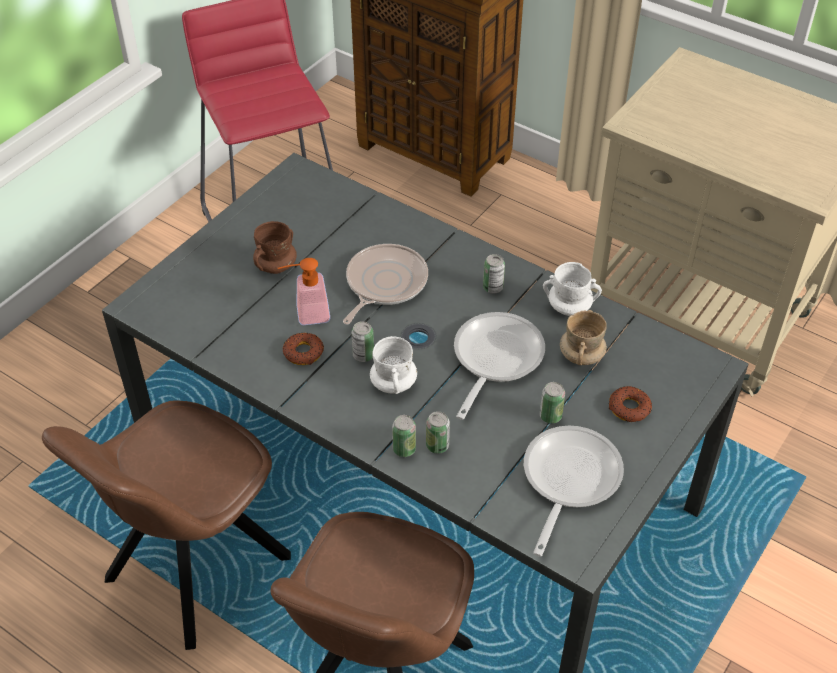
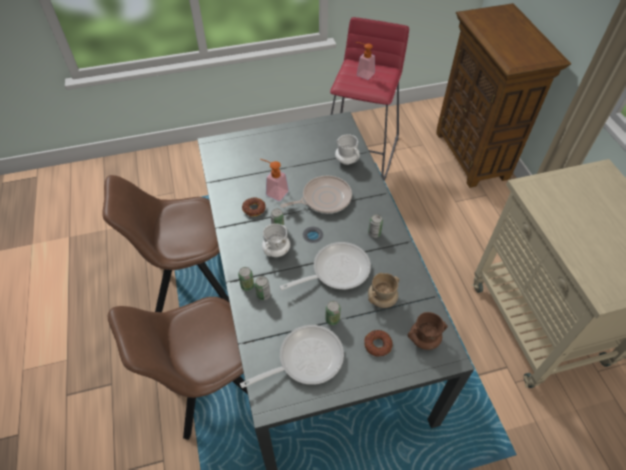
camera: 40 degrees right, 5 degrees up
(250, 93) = (362, 73): none -> soap dispenser
(276, 266) = (285, 161): brown mug -> brown mug (424, 339)
(569, 307) = (403, 269): white mug -> white mug (347, 160)

